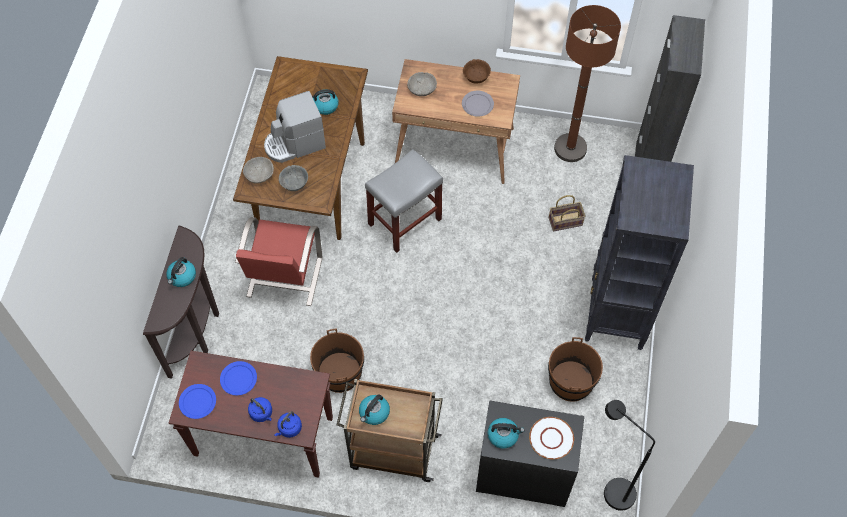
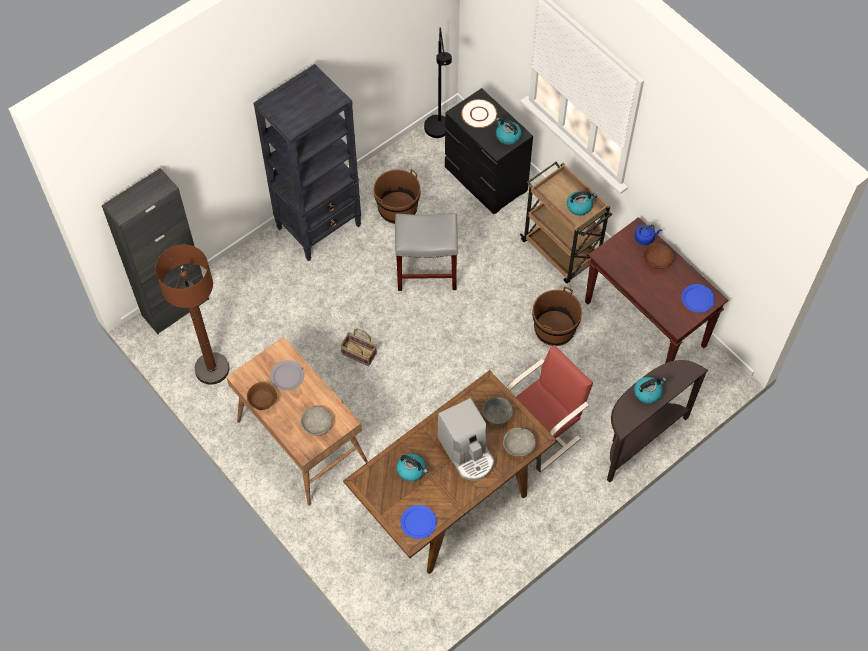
camera: 140 degrees left, 0 degrees up
(238, 378) = (656, 295): blue plate -> blue plate (418, 523)
(262, 413) = (656, 260): blue kettle -> brown bowl
(294, 144) = (467, 452): coffee machine -> coffee machine turned 45 degrees clockwise
(404, 222) = (403, 407): grey stool -> grey stool (427, 271)
(566, 221) = (280, 315): basket -> basket (358, 354)

